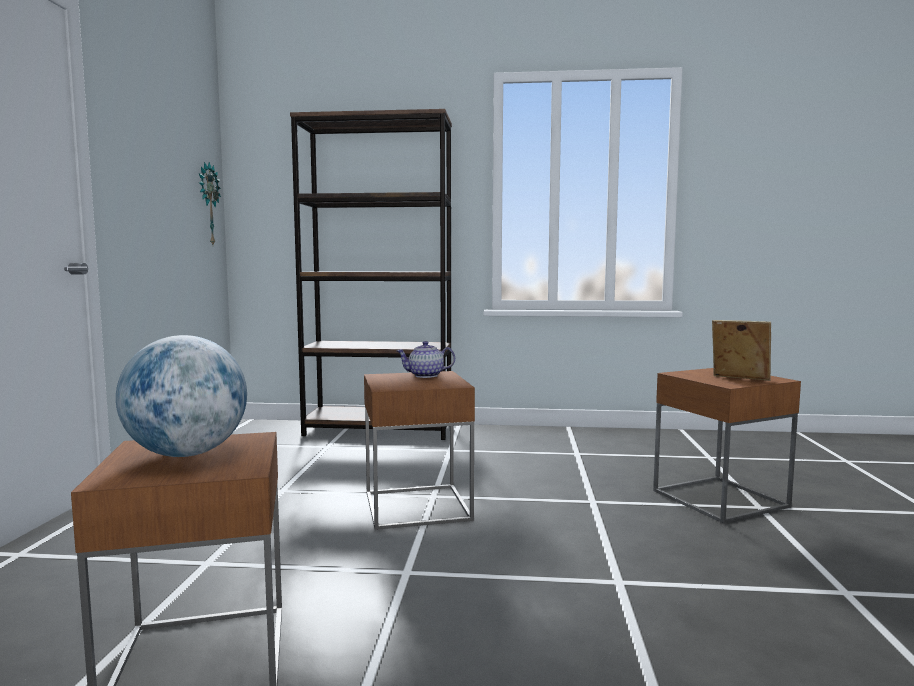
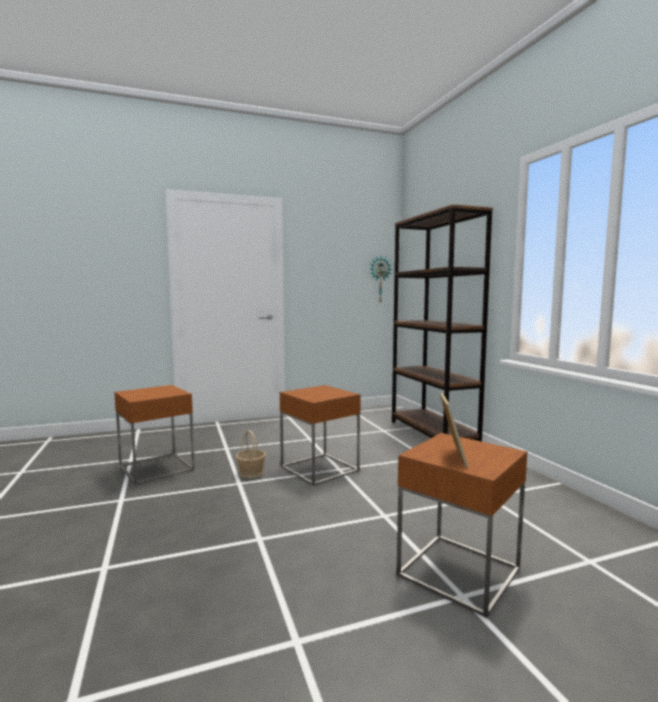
camera: 65 degrees right, 0 degrees up
(187, 454) = (155, 392): globe -> none
(372, 556) = (251, 473): none -> basket
(425, 376) = (334, 392): teapot -> none

